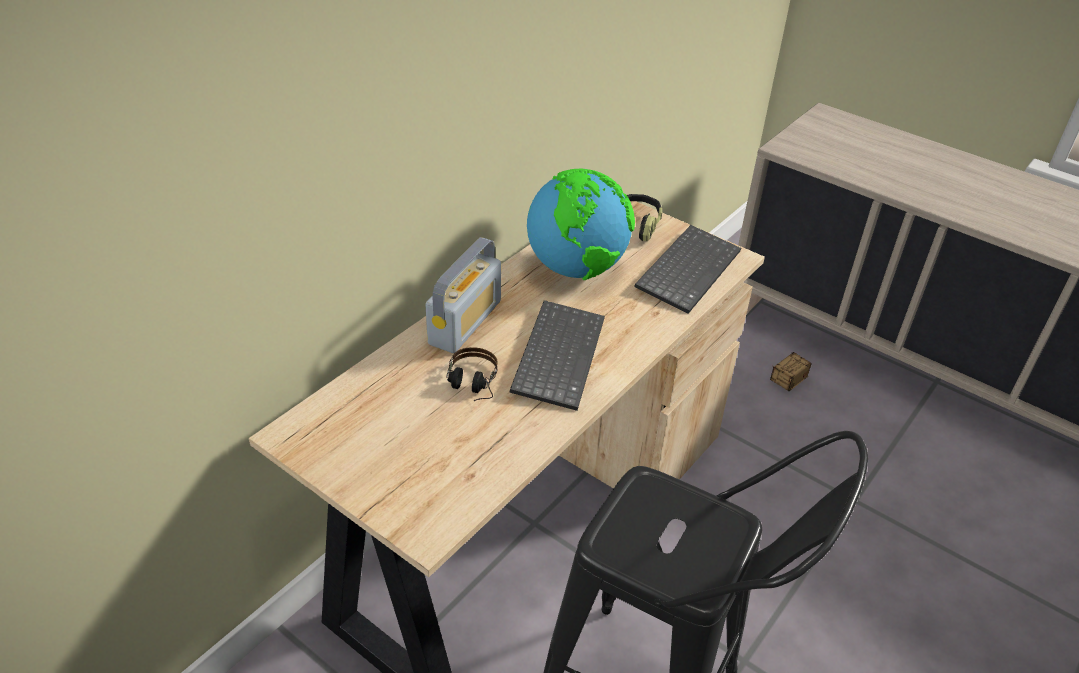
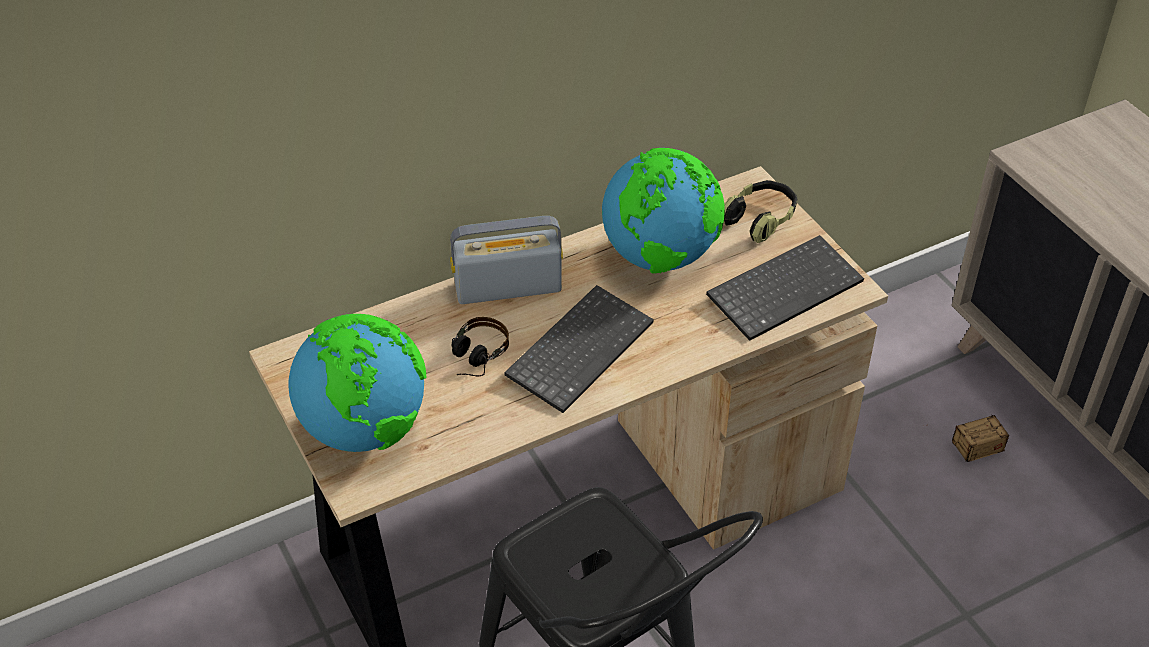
camera: 25 degrees right, 5 degrees up
(405, 476) = (365, 429): none -> globe
(465, 322) = (507, 287): radio -> radio turned 150 degrees counterclockwise

